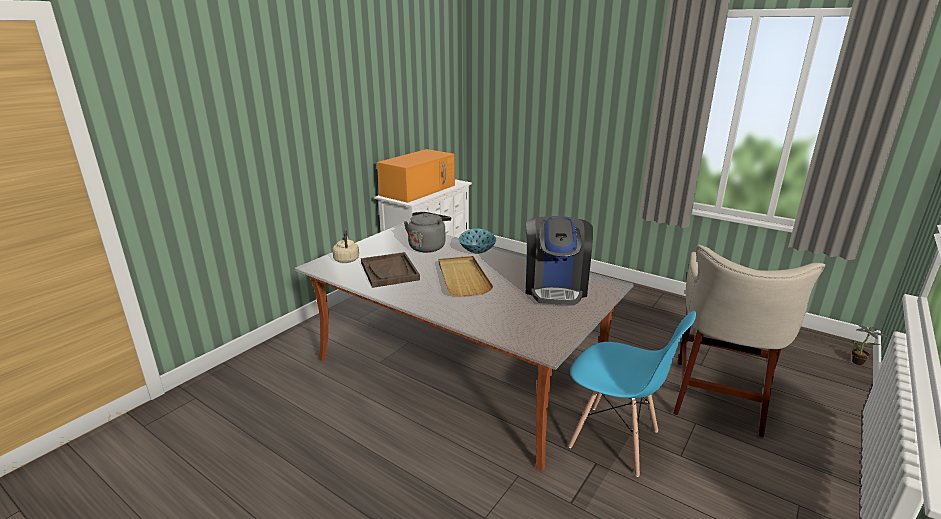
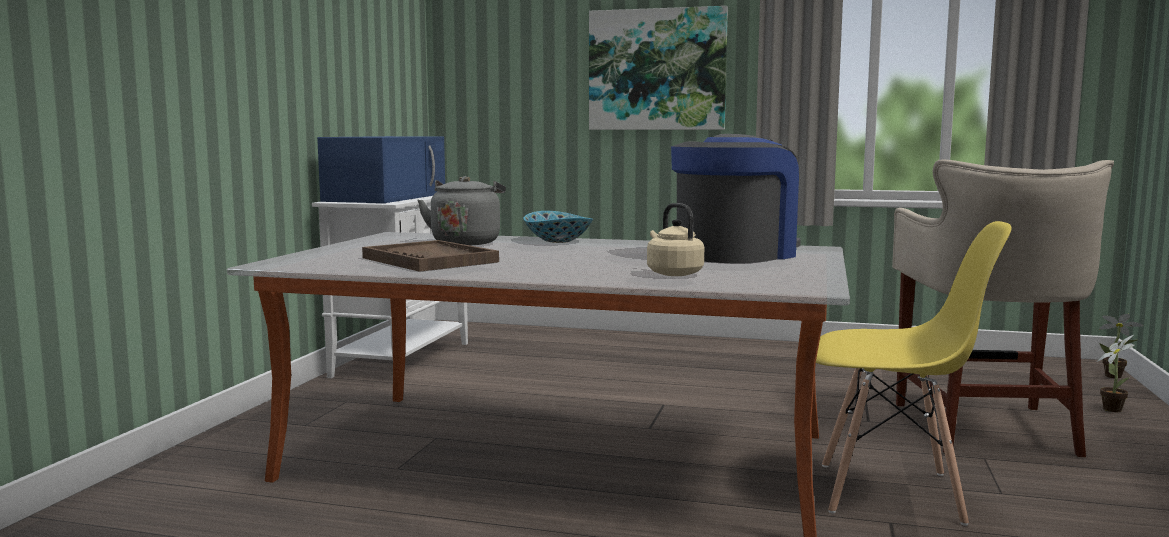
camera: 20 degrees left, 15 degrees down
(346, 259) = (327, 257): beige kettle -> beige kettle (672, 273)
(418, 190) = (387, 197): orange microwave -> blue microwave
(462, 278) = (572, 257): beige tray -> none
(555, 287) = (736, 254): coffee machine -> coffee machine turned 120 degrees counterclockwise
(592, 112) = (657, 70): none -> picture
(614, 440) = (891, 493): blue chair -> yellow chair
(825, 395) = (1112, 408): none -> potted plant

